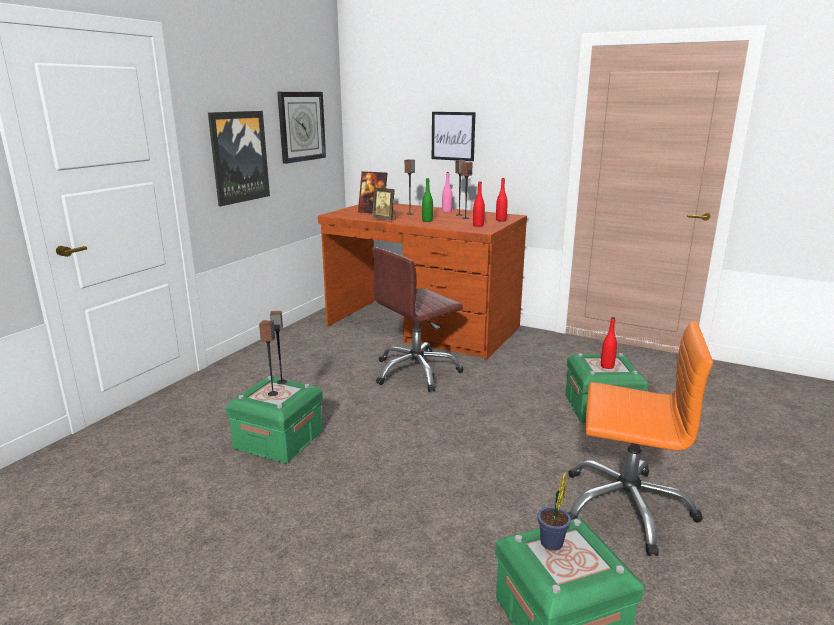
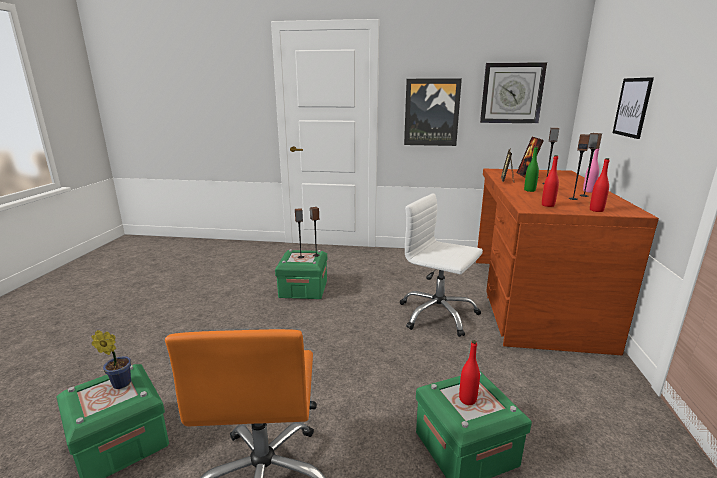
camera: 70 degrees right, 0 degrees up
(416, 372) = (437, 314): brown office chair -> white office chair

